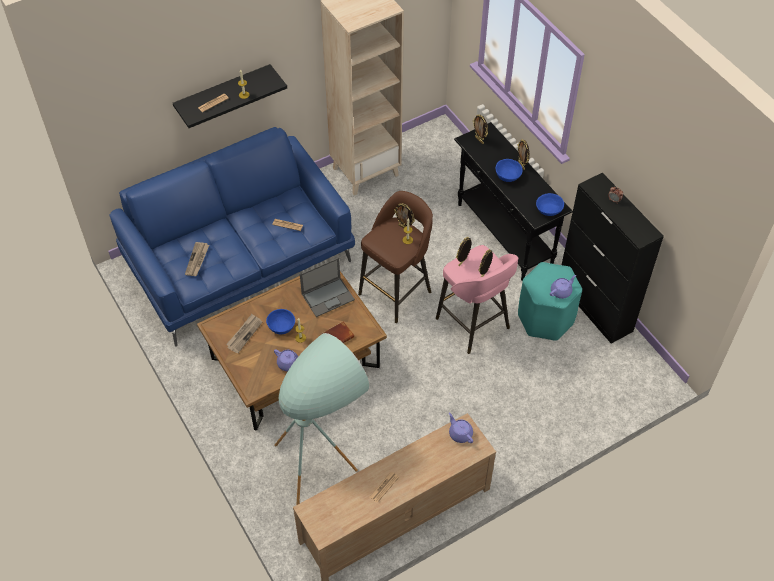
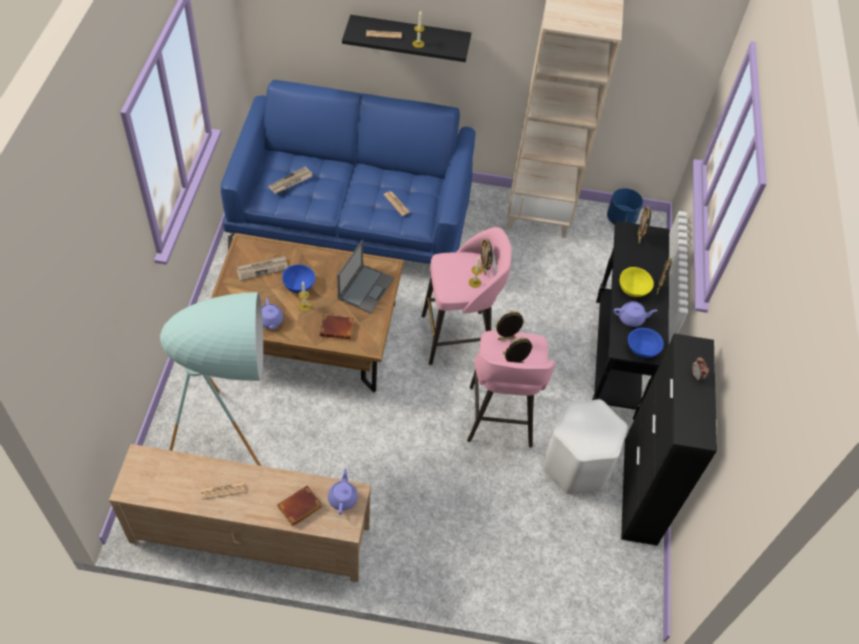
camera: 35 degrees right, 0 degrees up
(328, 296) = (366, 288): laptop -> laptop turned 75 degrees counterclockwise
(396, 292) = (458, 337): brown stool -> pink stool
(421, 138) = (621, 219): none -> blue planter
(442, 460) = (299, 509): none -> brown book
(507, 176) = (632, 289): blue bowl -> yellow bowl
(545, 318) = (576, 464): turquoise stool -> white stool
(561, 291) = (592, 442): purple teapot -> purple teapot (631, 318)

